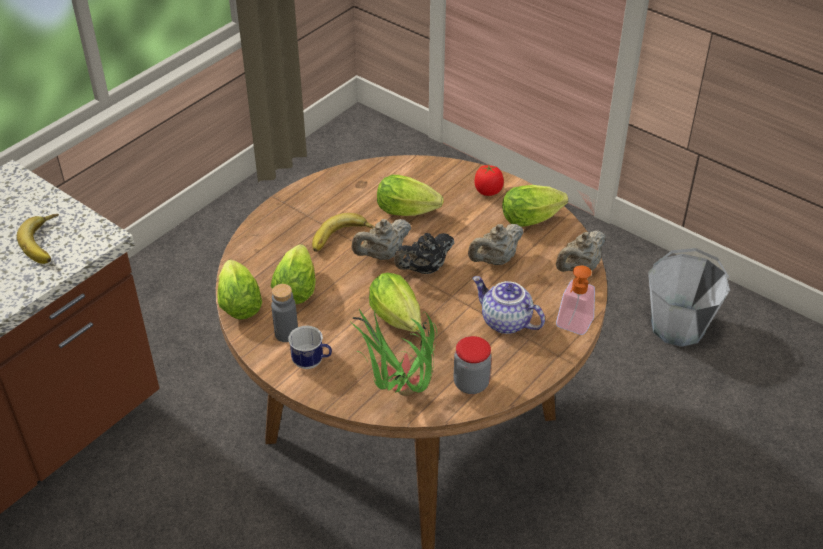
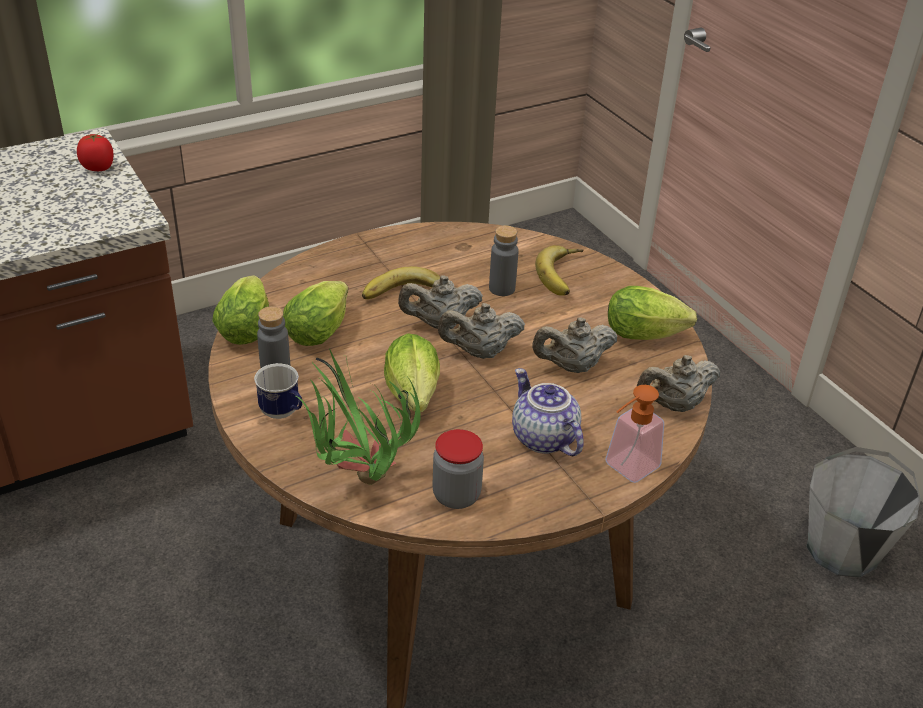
camera: 20 degrees right, 5 degrees down
(46, 242) = (78, 208): banana -> banana (564, 275)
(410, 212) = (502, 288): lettuce -> grey bottle
(424, 269) = (480, 352): black teapot -> beige teapot
(488, 191) = (608, 291): tomato -> tomato (98, 168)

